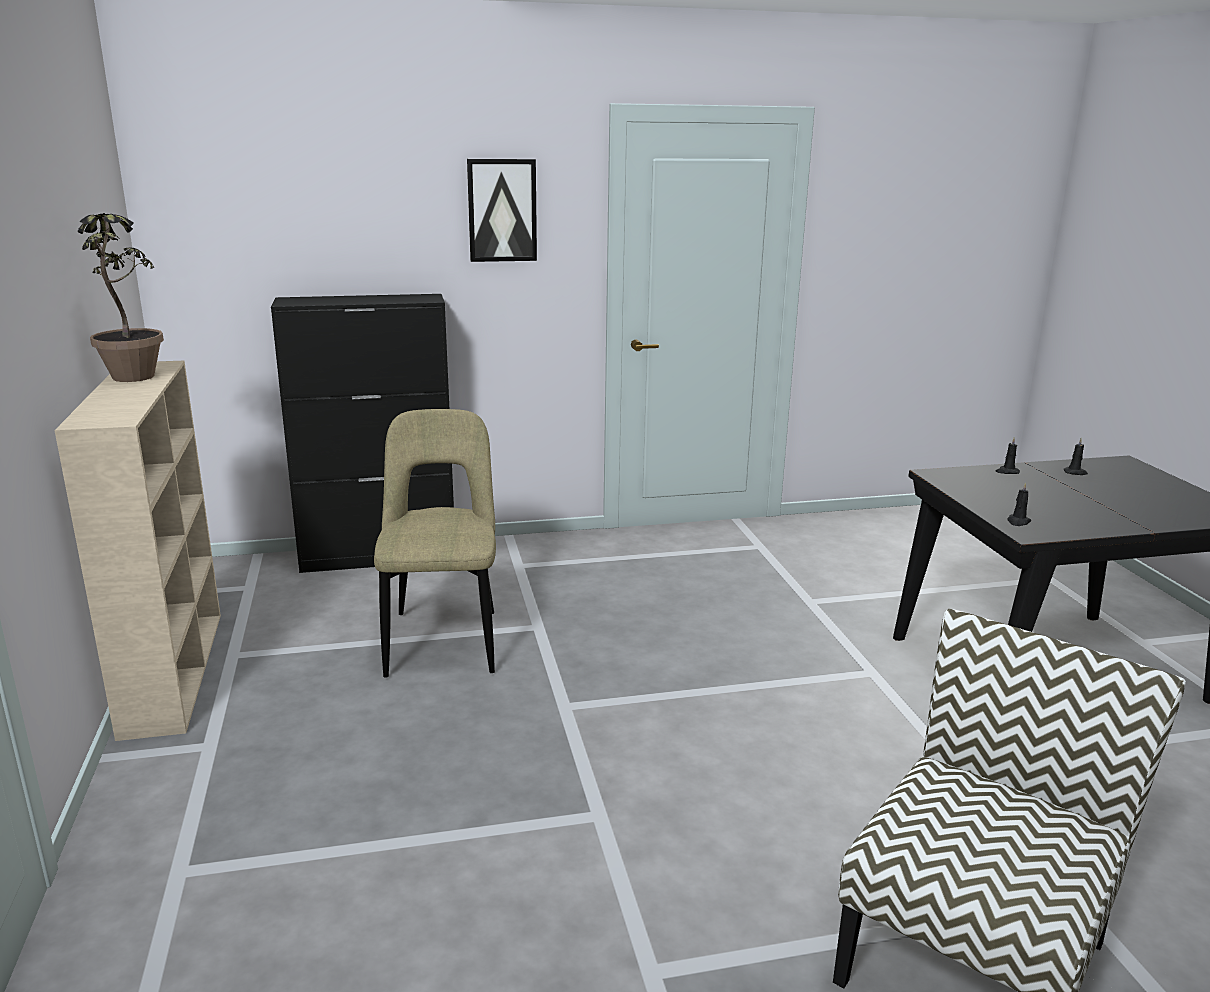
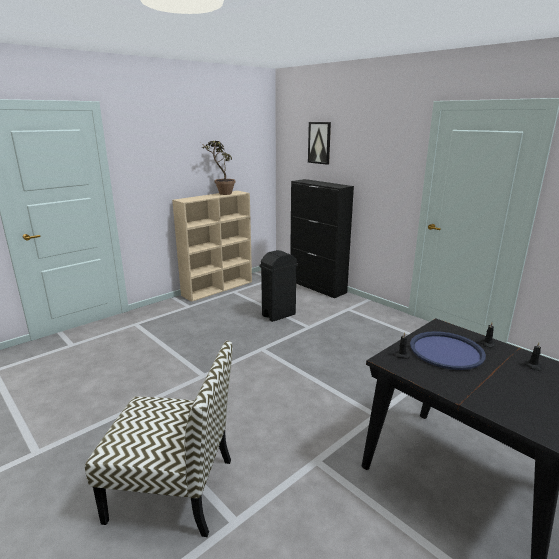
camera: 60 degrees right, 0 degrees up
(444, 639) = (279, 315): beige chair -> black trash can
(502, 210) = (381, 152): picture -> picture (319, 143)
(1016, 496) = (446, 351): none -> blue tray

